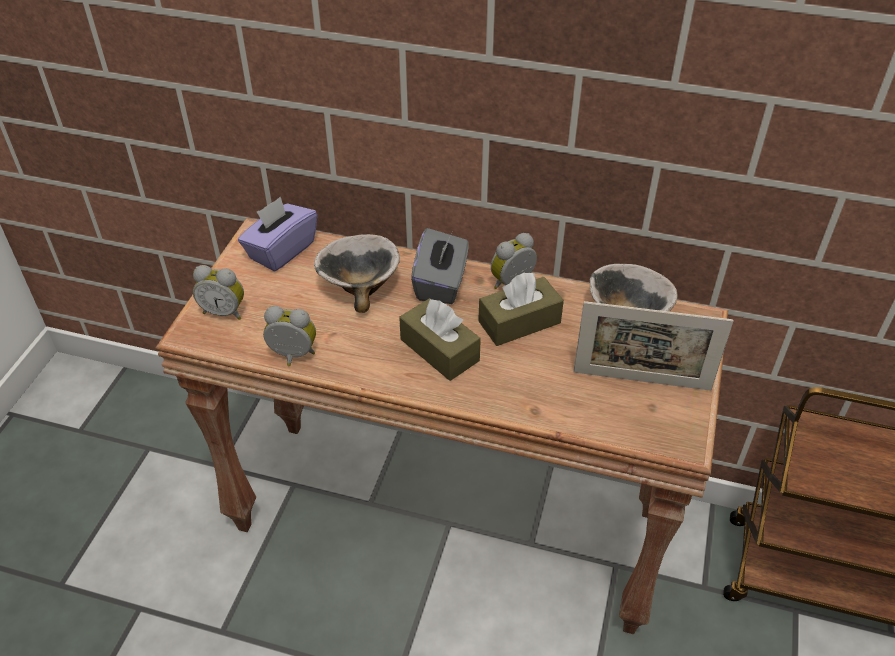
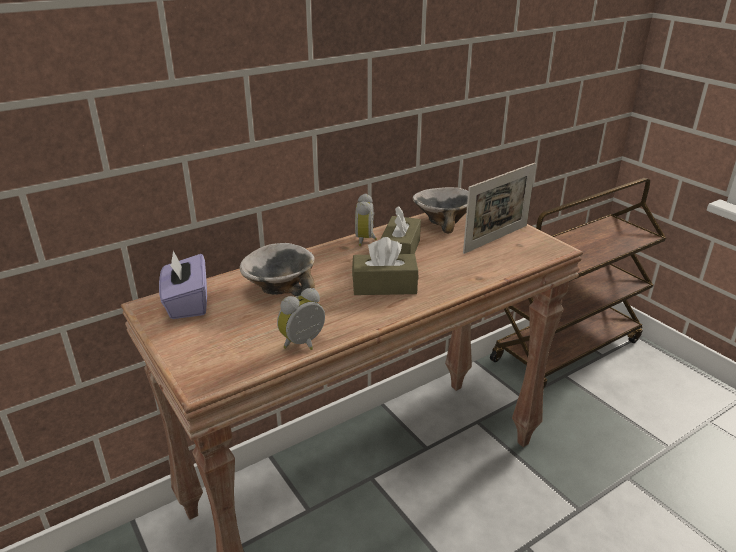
camera: 50 degrees left, 15 degrees down
(224, 311) = (206, 355): alarm clock -> none
(441, 283) = (326, 260): grey tissue box -> none

